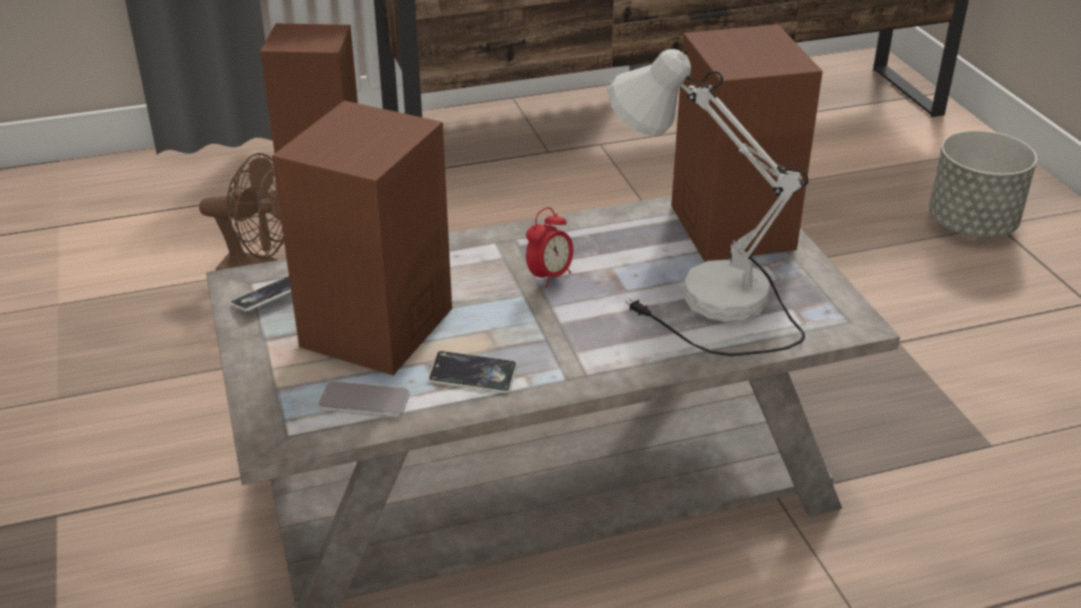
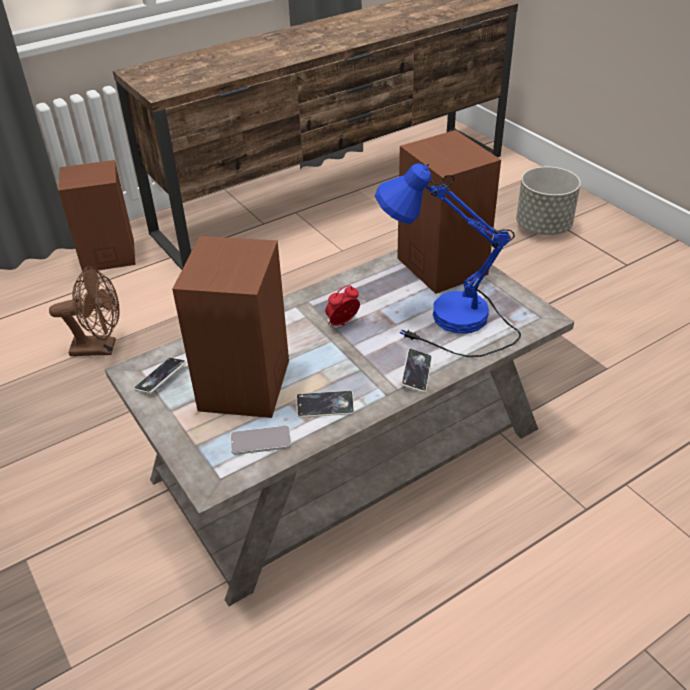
camera: 15 degrees left, 5 degrees up
(549, 276) = (342, 324): alarm clock -> alarm clock turned 150 degrees counterclockwise
(624, 359) = (416, 373): none -> phone
(701, 308) = (448, 326): white table lamp -> blue table lamp

